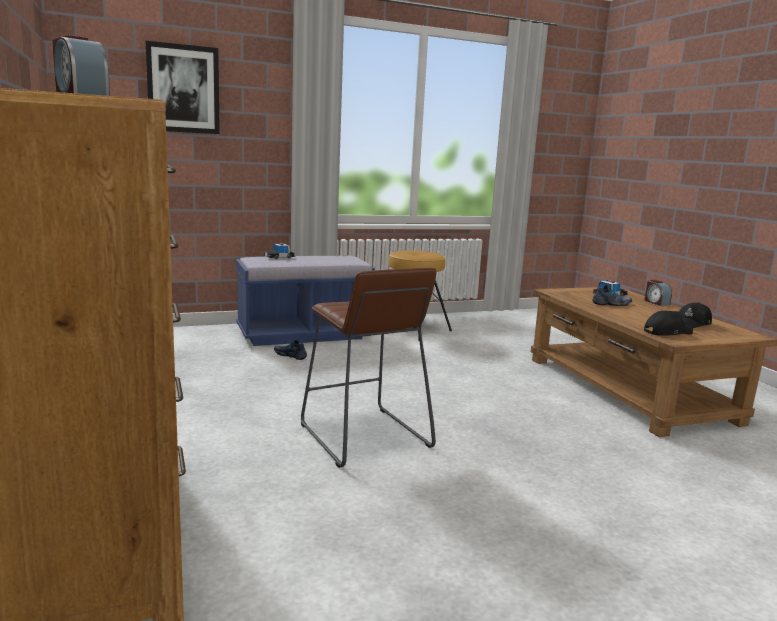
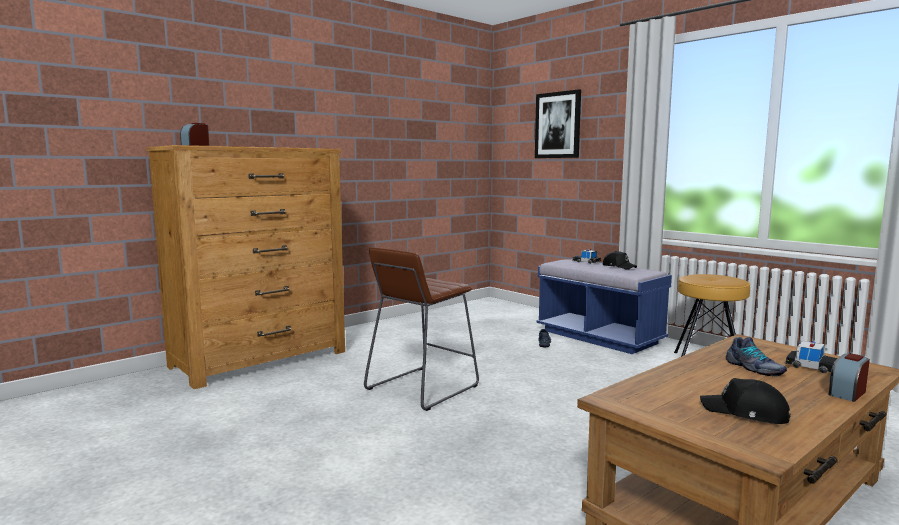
camera: 70 degrees right, 5 degrees down
(667, 332) = (650, 396): black cap -> black cap (619, 266)

